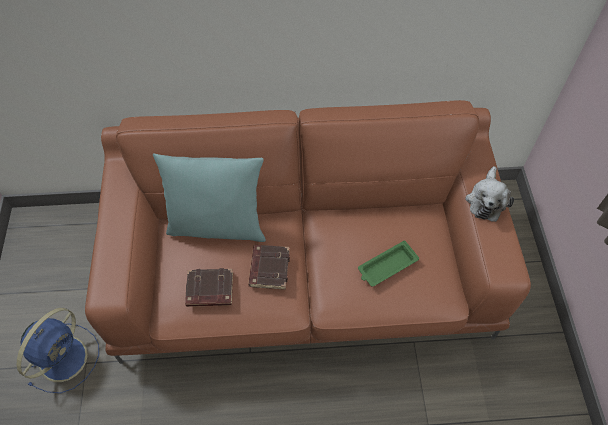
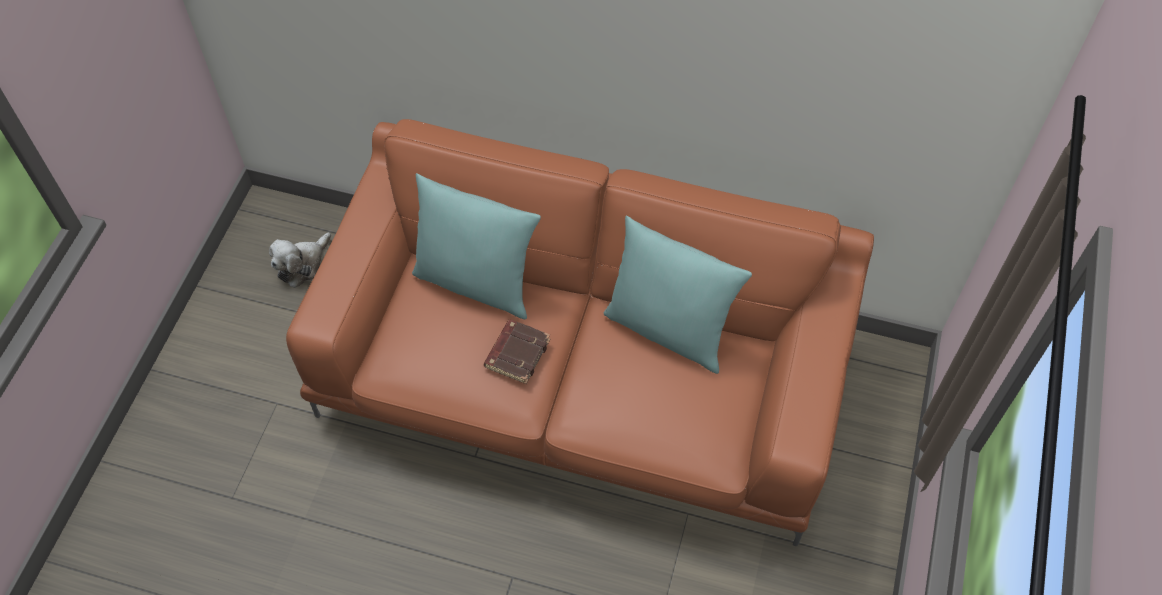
camera: 20 degrees right, 0 degrees up
(64, 356) = (255, 387): blue fan -> none
(209, 290) = (436, 356): brown book -> none
(369, 217) = (668, 329): none -> turquoise pillow
(386, 266) = (661, 396): green tray -> none
(486, 200) = (818, 353): plush toy -> plush toy (302, 264)

